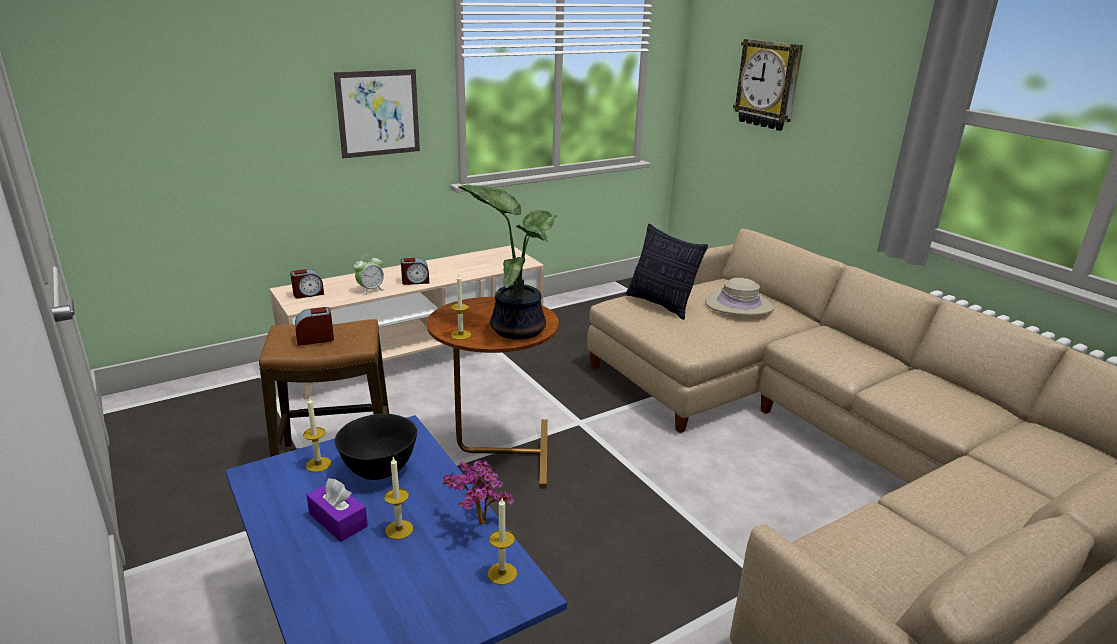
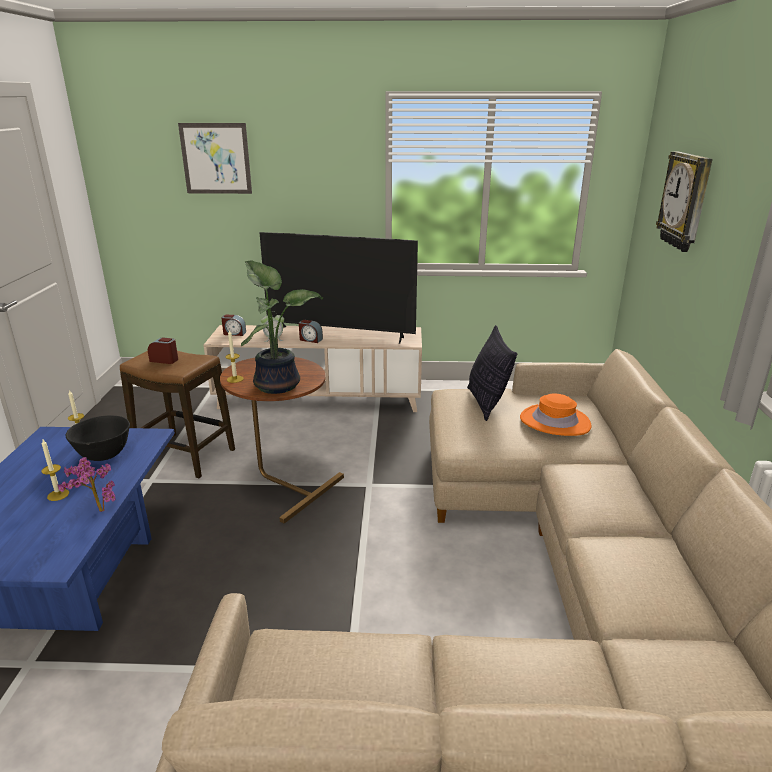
camera: 35 degrees right, 0 degrees up
(338, 520) = (41, 476): purple tissue box -> none
(378, 113) = (316, 204): picture -> picture (216, 158)
(440, 269) = (340, 334): none -> television
(502, 573) = (63, 546): candle -> none
(739, 305) = (555, 422): beige hat -> orange hat

